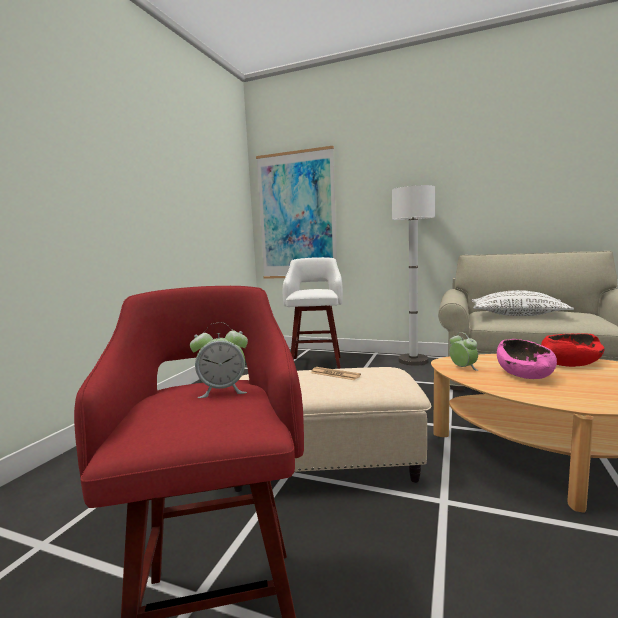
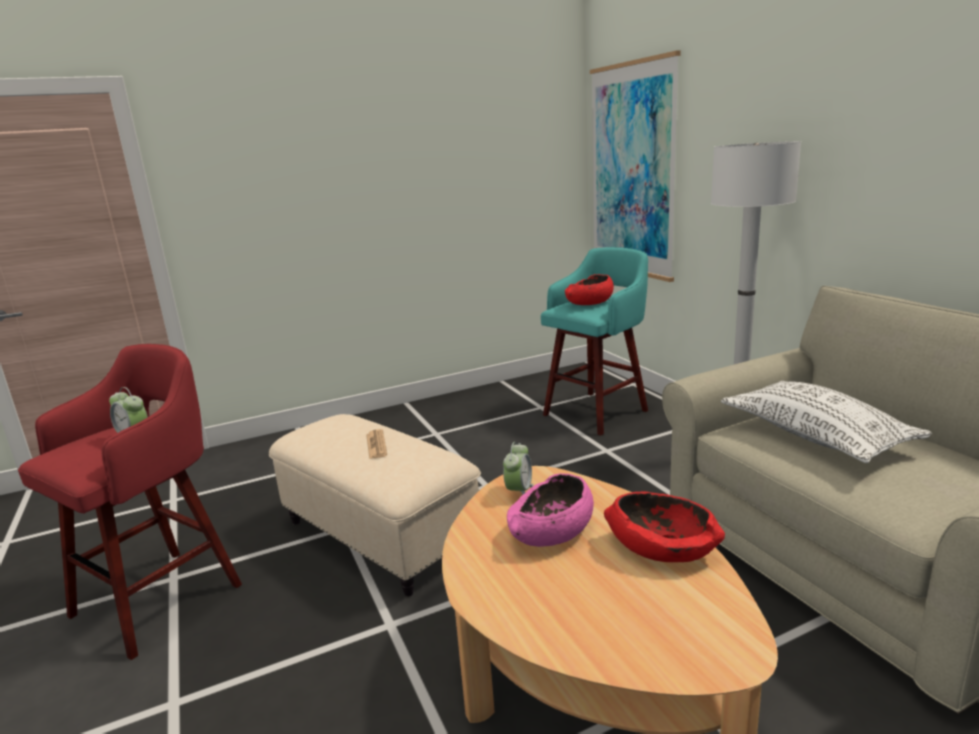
camera: 45 degrees right, 10 degrees up
(311, 290) = (590, 303): none -> red bowl
(316, 364) = (598, 412): white stool -> turquoise stool

